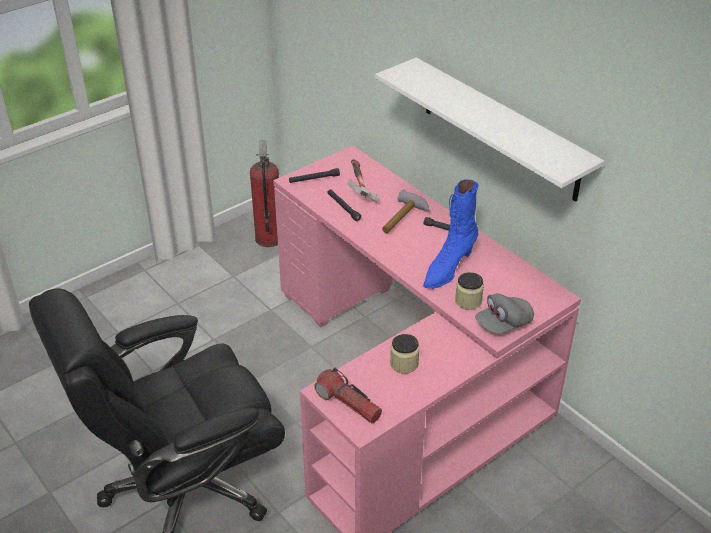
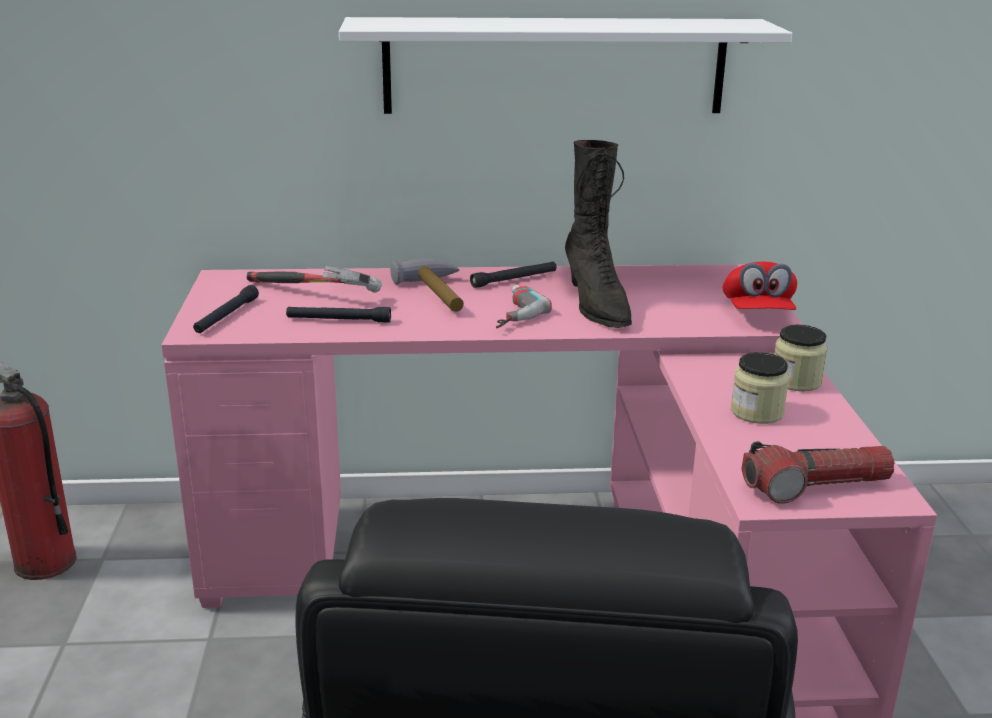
camera: 55 degrees left, 15 degrees down
(406, 247) = (507, 313): none -> power drill
(448, 269) = (596, 306): blue boot -> black boot
(468, 301) = (683, 317): jar -> jar (796, 381)
(503, 324) = (757, 313): grey cap -> red cap

